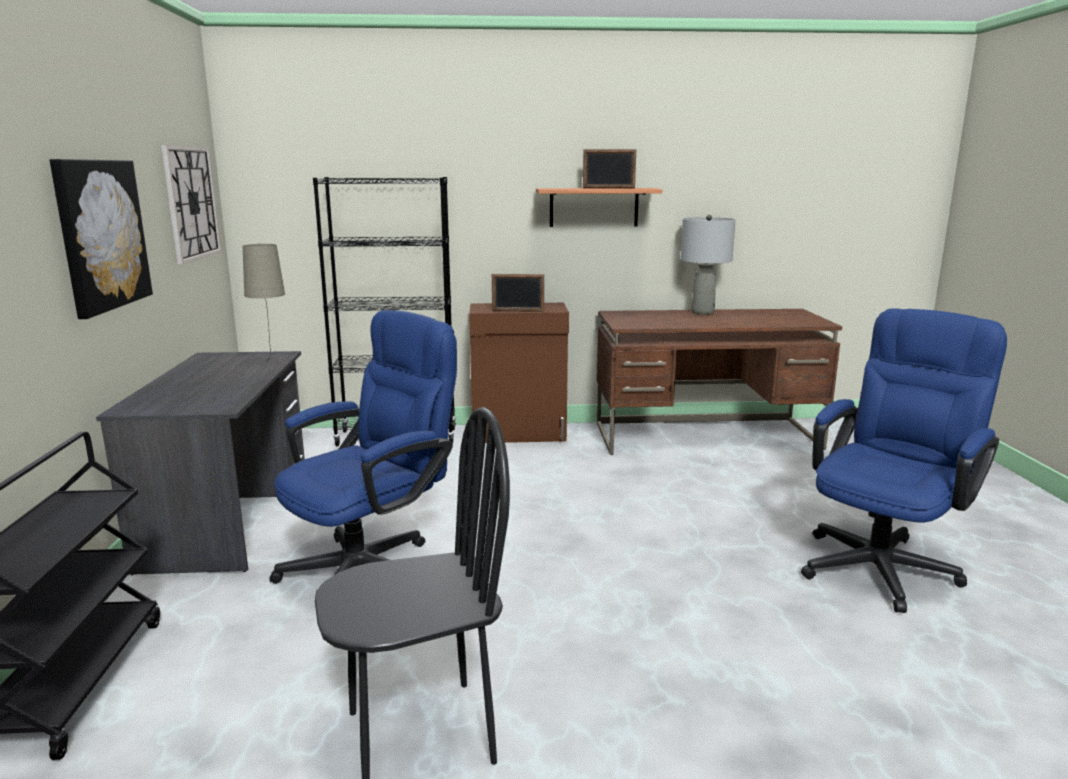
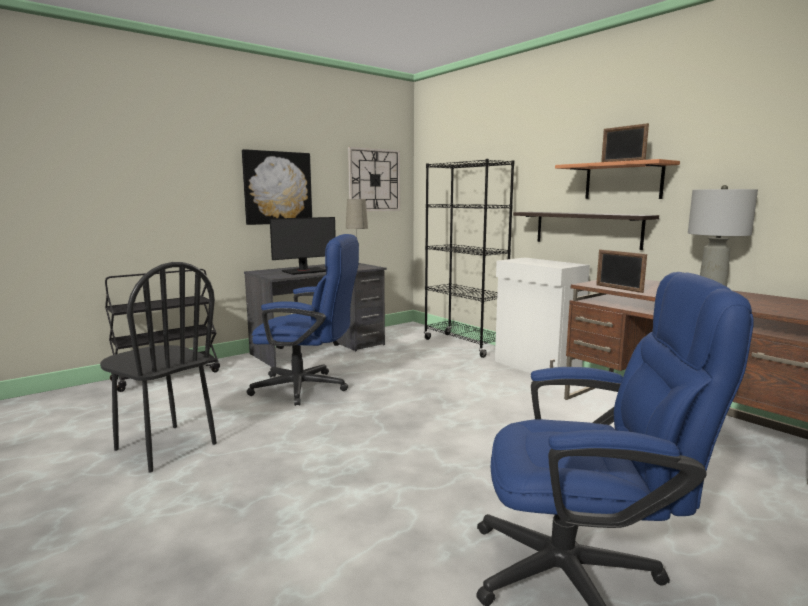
camera: 55 degrees right, 5 degrees down
(214, 387) = (304, 271): none -> monitor
(518, 311) = (530, 263): picture frame -> picture frame (618, 288)
(519, 434) = (536, 367): brown cabinet -> white cabinet
(553, 262) = (587, 229): none -> shelf

